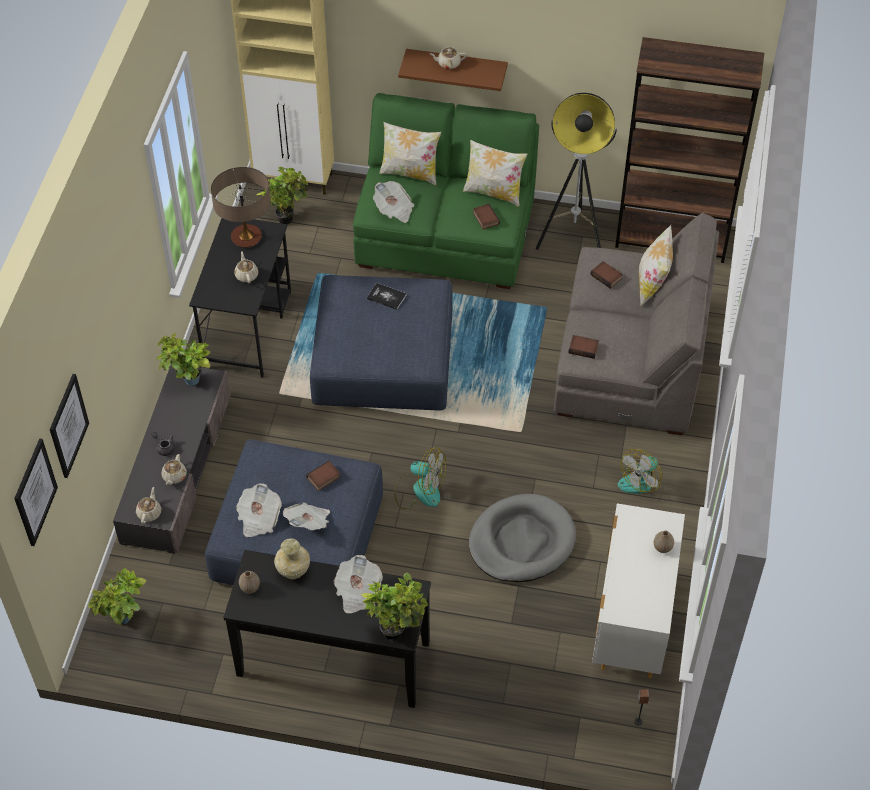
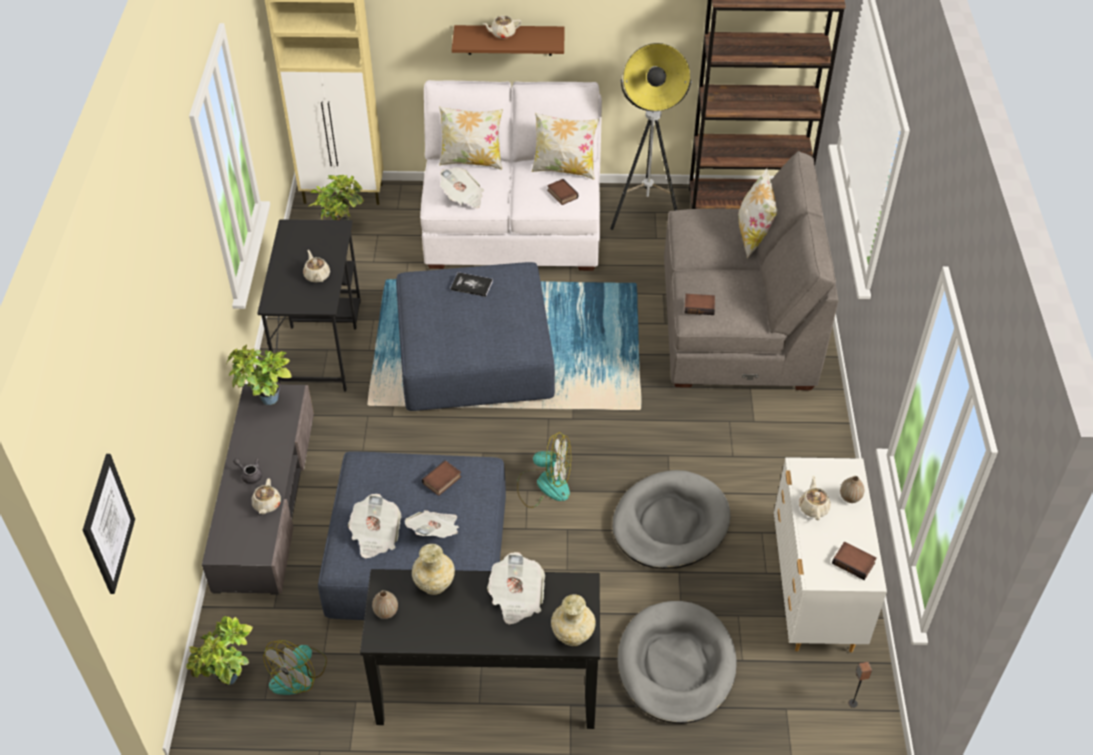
camera: 10 degrees left, 5 degrees down
(68, 425) = (139, 442): picture -> none
(149, 512) = (244, 549): beige teapot -> beige teapot (813, 507)
(246, 238) = (310, 239): table lamp -> none
(396, 630) = (572, 635): potted plant -> beige vase
(445, 236) = (513, 228): green sofa -> white sofa
(496, 666) = (676, 665): none -> grey dog bed
(607, 276) = (704, 234): book -> book (854, 562)
(640, 479) = (781, 440): fan -> fan (299, 673)

